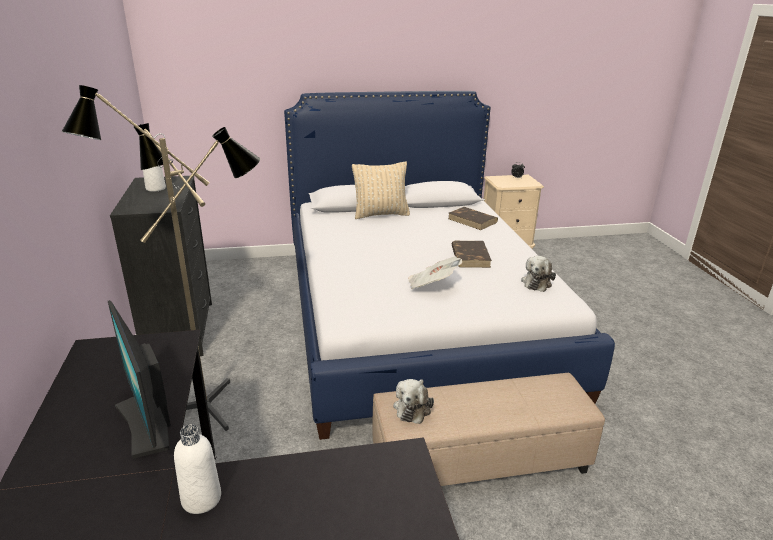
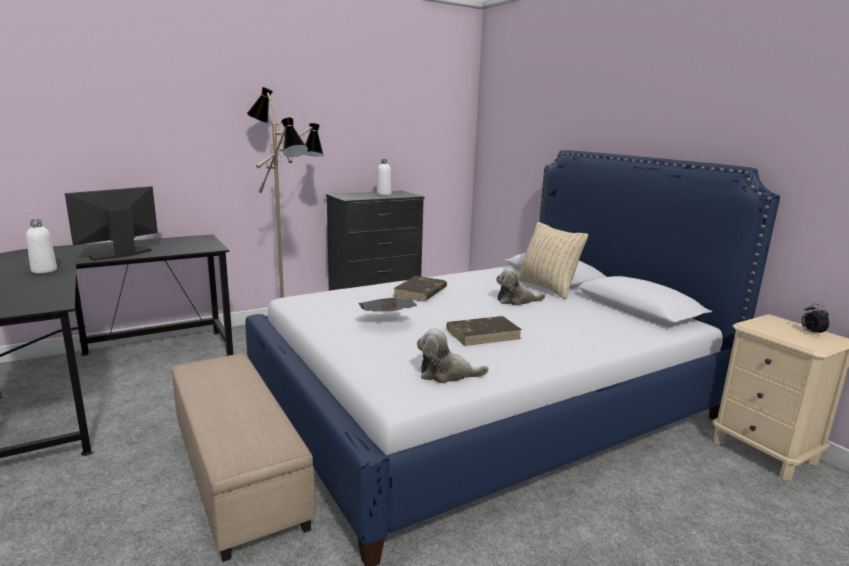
camera: 70 degrees right, 10 degrees down
(413, 407) = (222, 369): plush toy -> plush toy (516, 301)
(472, 220) = (603, 329): brown book -> brown book (420, 292)

